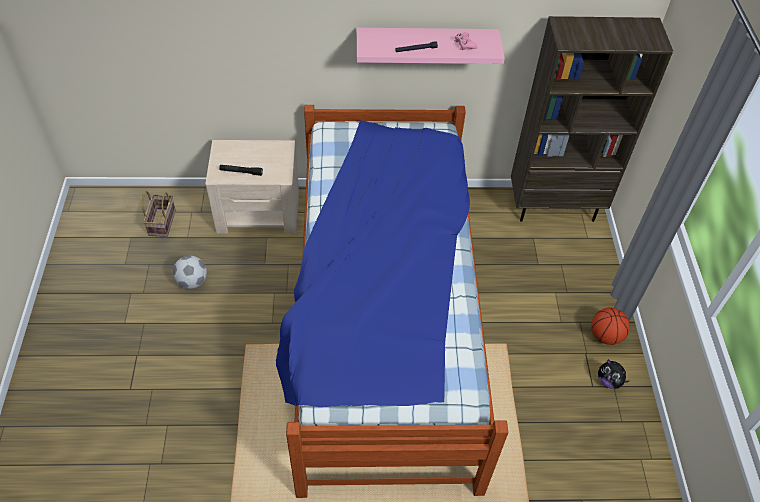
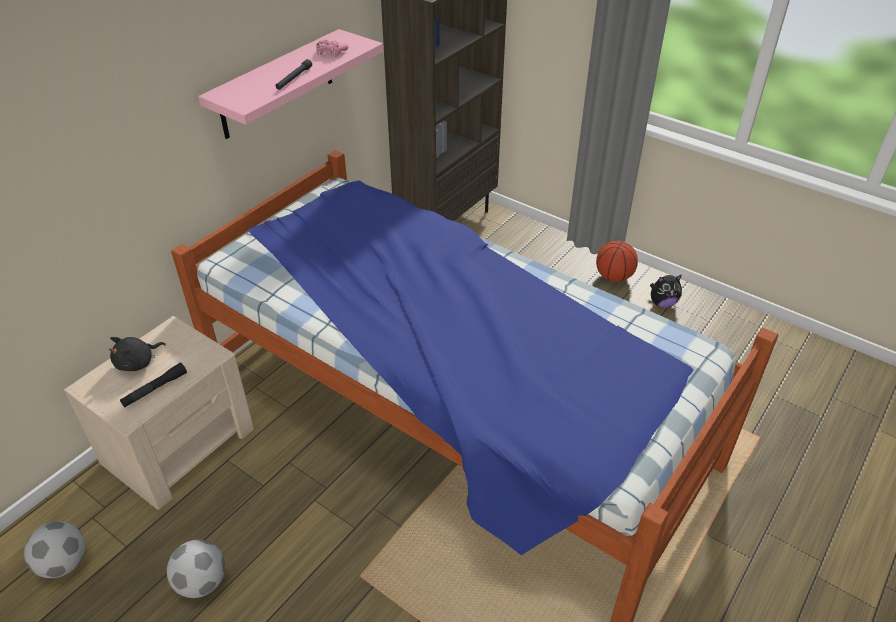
camera: 50 degrees left, 10 degrees down
(161, 222) = (63, 564): basket -> football
(251, 152) = (138, 362): none -> black plush toy

